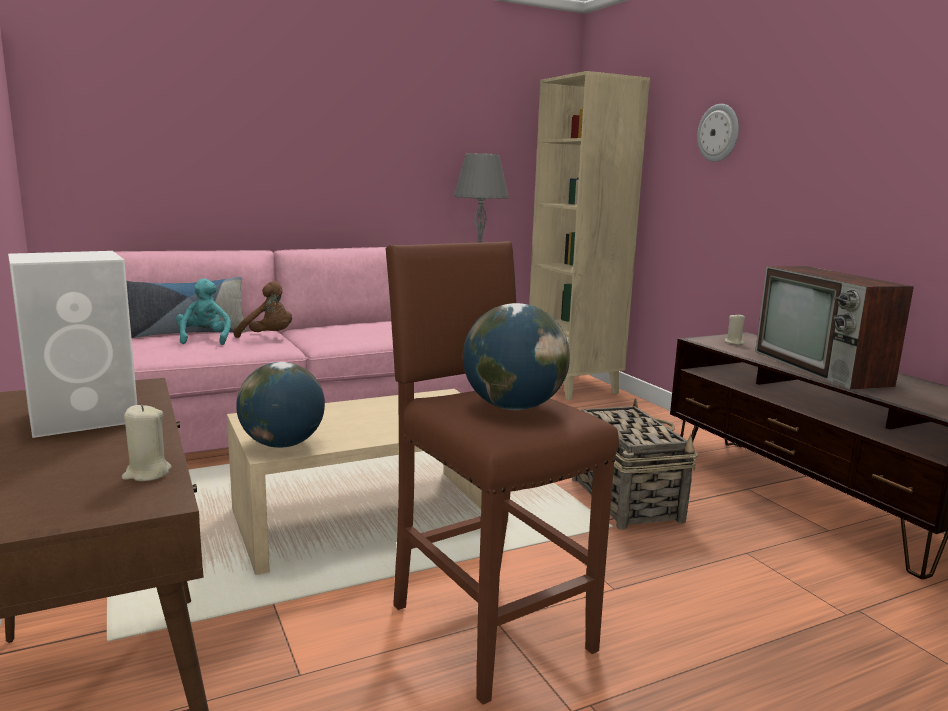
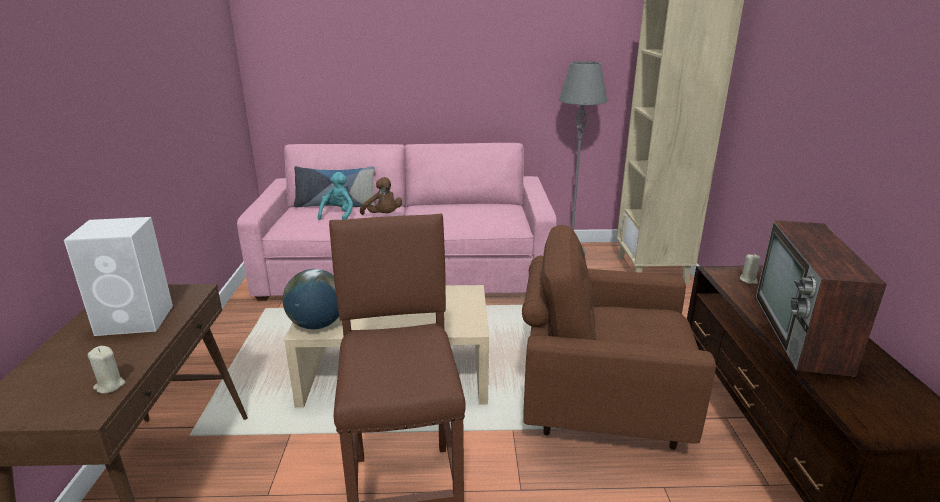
camera: 25 degrees right, 10 degrees up
(512, 407) = (402, 357): globe -> none
(625, 498) = (601, 402): basket -> brown armchair
(719, 133) = (791, 61): wall clock -> none

